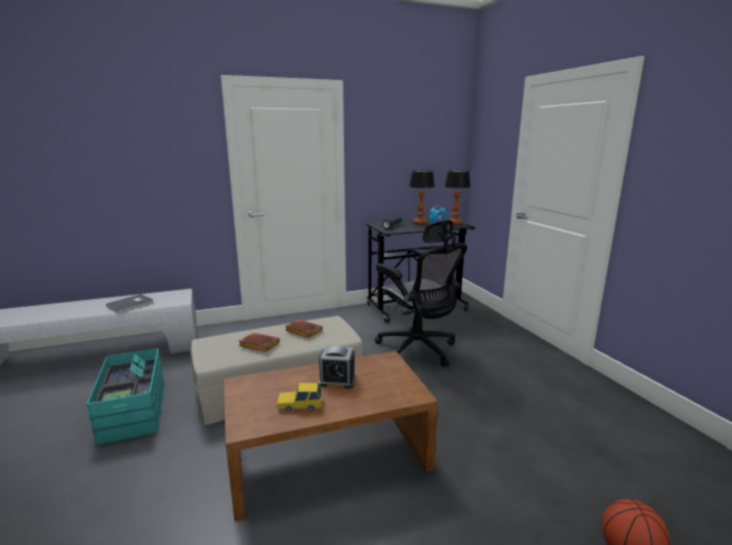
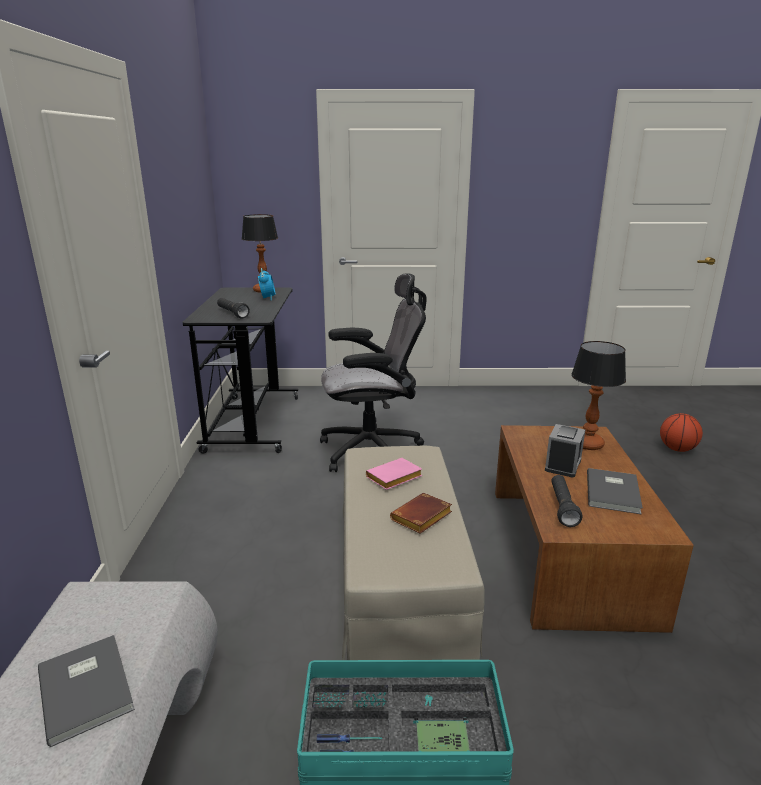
camera: 70 degrees left, 5 degrees up
(268, 383) = (562, 507): none -> black flashlight
(300, 405) = (614, 492): toy car -> grey book
(302, 332) = (393, 479): brown book -> pink book
(420, 223) = (236, 301): table lamp -> table lamp (587, 444)

